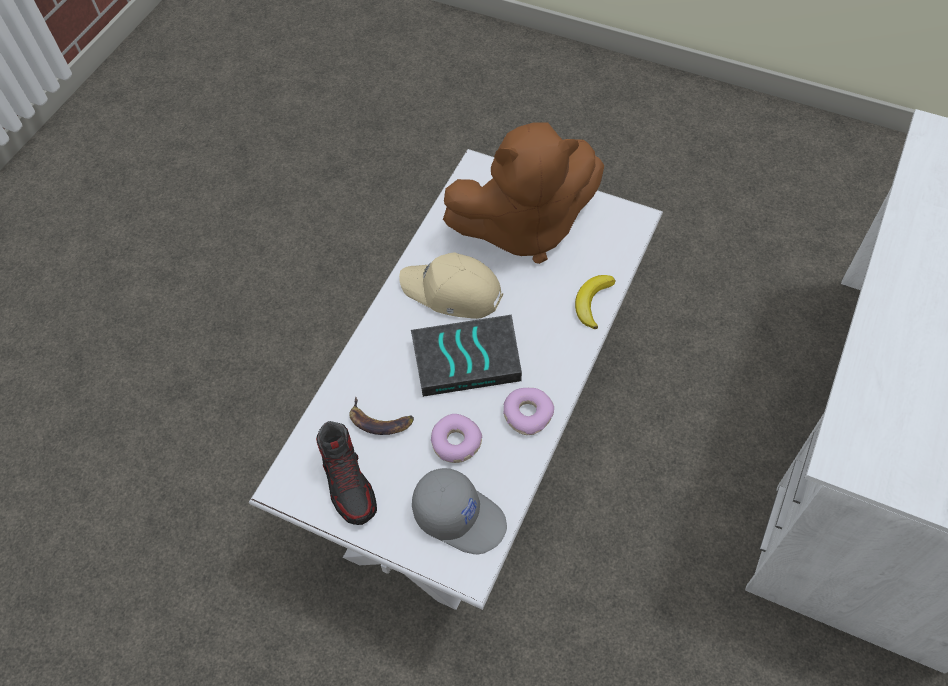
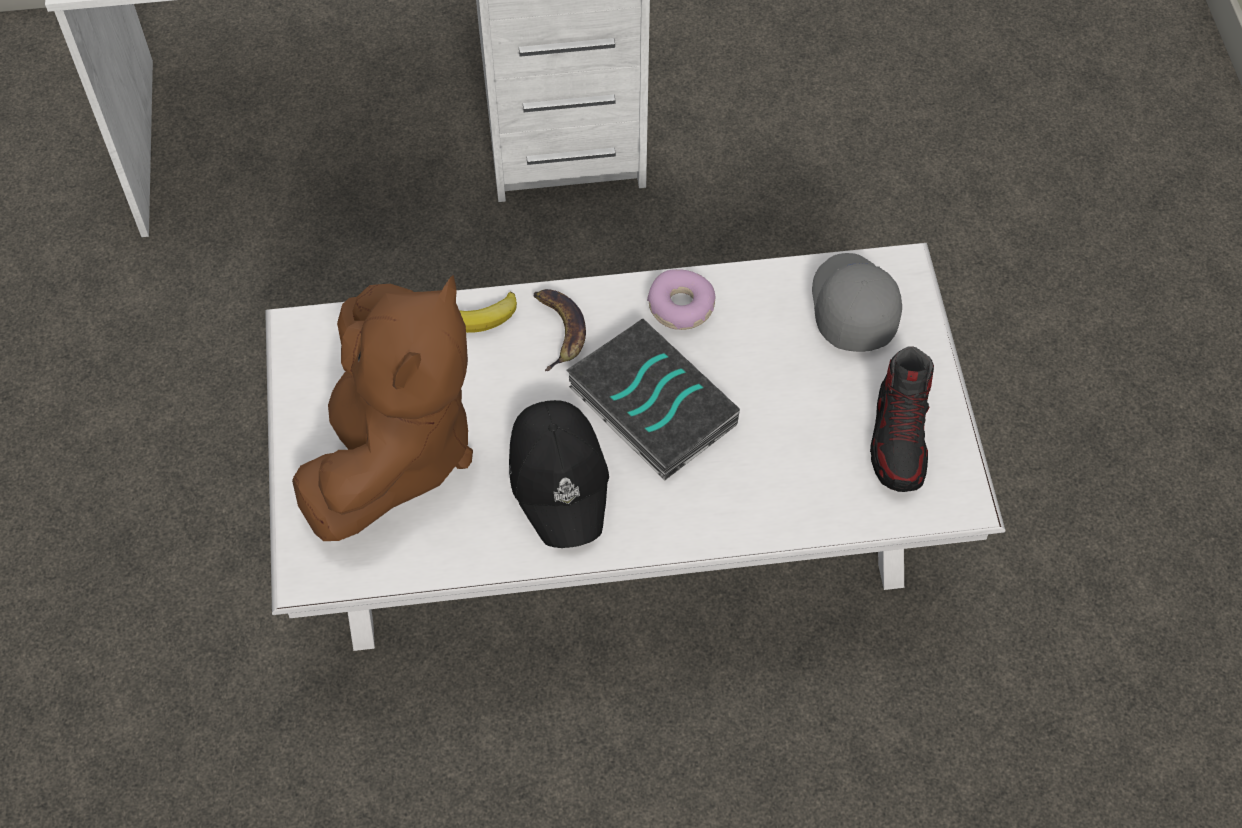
camera: 125 degrees left, 0 degrees up
(348, 481) = (900, 436): shoe -> shoe turned 150 degrees clockwise
(380, 420) = (802, 451): banana -> banana (558, 329)
(452, 292) = (560, 478): beige cap -> black cap
(456, 443) = (770, 357): donut -> none
(524, 227) = (393, 451): brown plush toy -> brown plush toy turned 60 degrees clockwise

